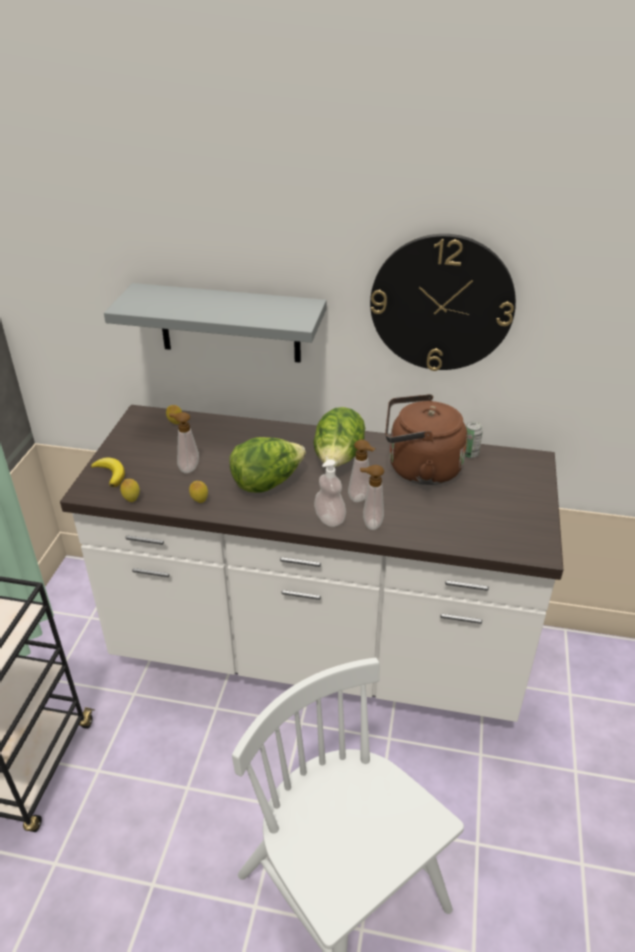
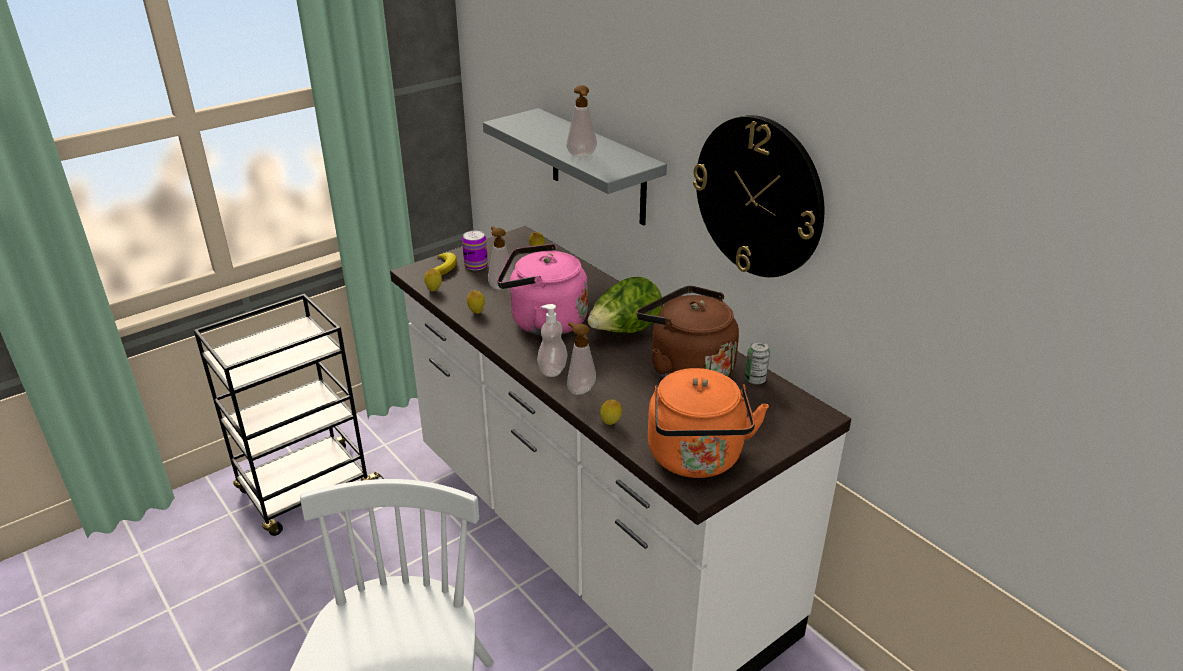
camera: 40 degrees right, 5 degrees down
(138, 459) = (476, 265): none -> can
(267, 483) = (543, 322): lettuce -> pink kettle
(361, 498) = (601, 367): soap dispenser -> soap dispenser (582, 156)
(428, 538) = (610, 424): none -> lemon
(514, 532) = (696, 459): none -> orange kettle

